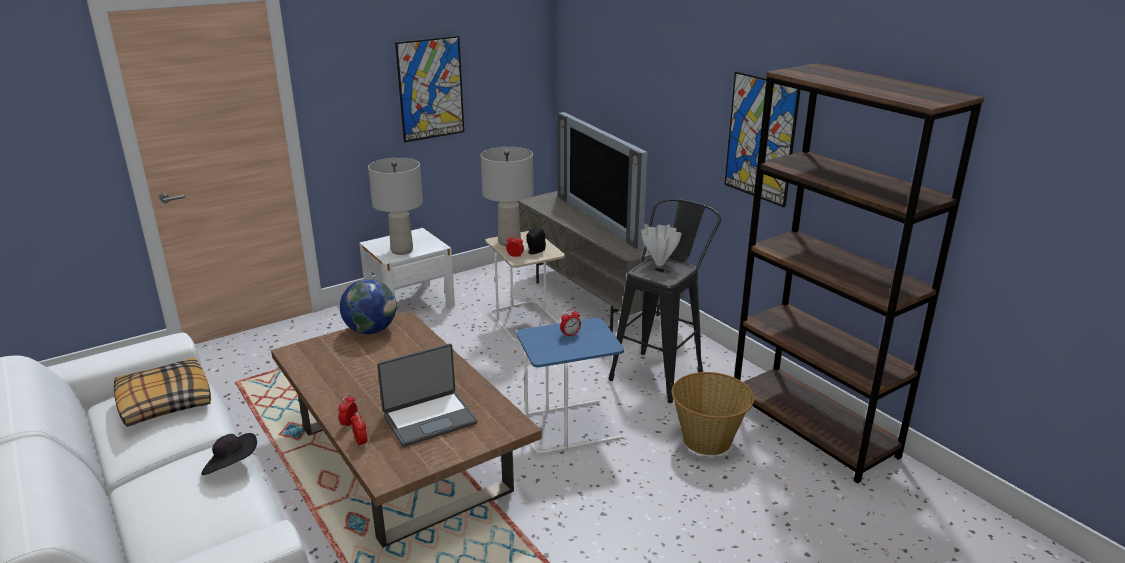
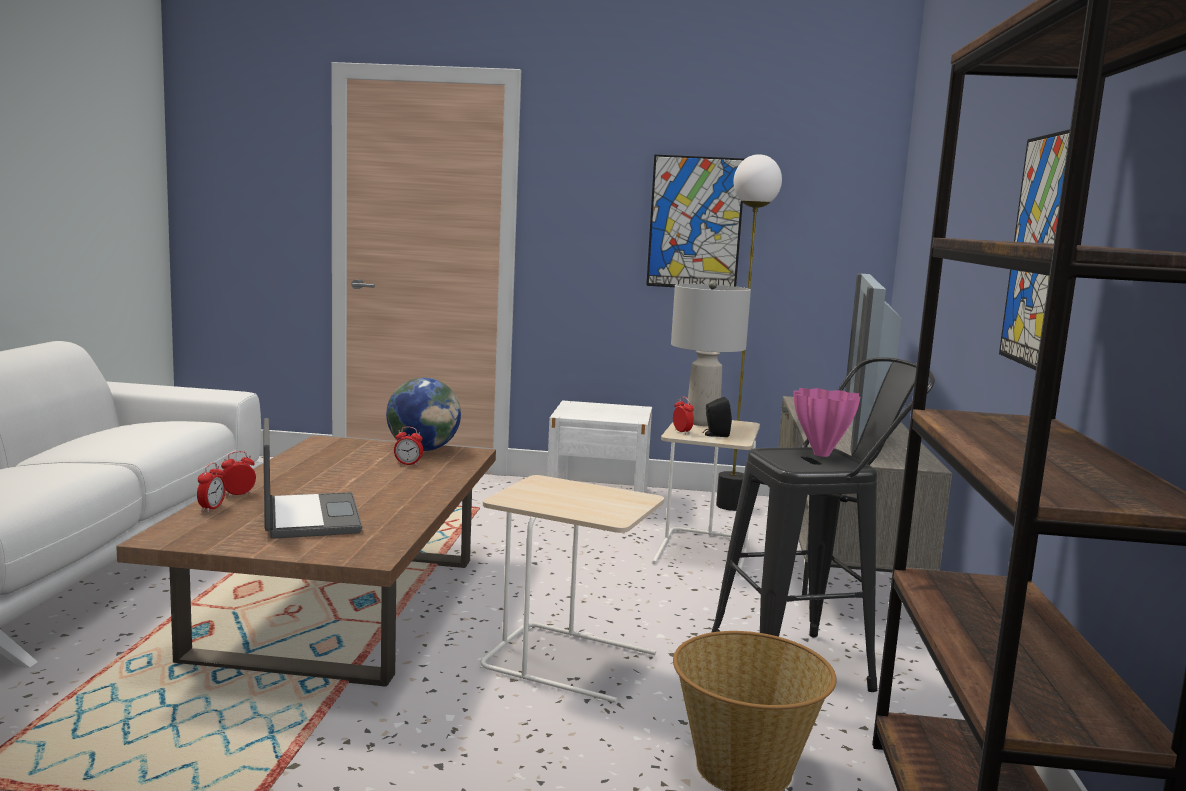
camera: 40 degrees right, 15 degrees down
(164, 402) = (149, 429): pillow -> none
(232, 466) = (74, 474): black hat -> none
(402, 251) = (589, 414): grey table lamp -> none
(429, 419) = (308, 518): laptop -> laptop turned 120 degrees counterclockwise
(492, 278) = (731, 506): none -> floor lamp
(569, 427) = (570, 661): blue side table -> beige side table
(570, 334) = (588, 496): alarm clock -> alarm clock (408, 464)
(659, 264) = (820, 454): white vase -> pink vase

